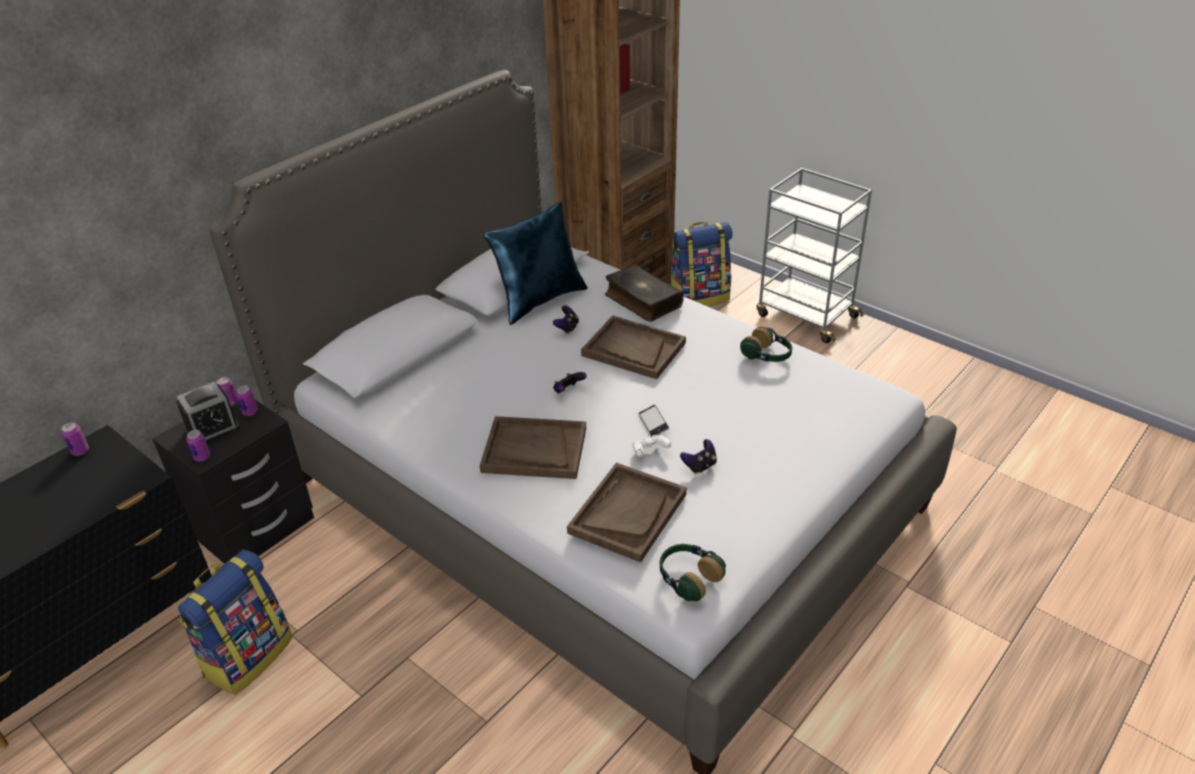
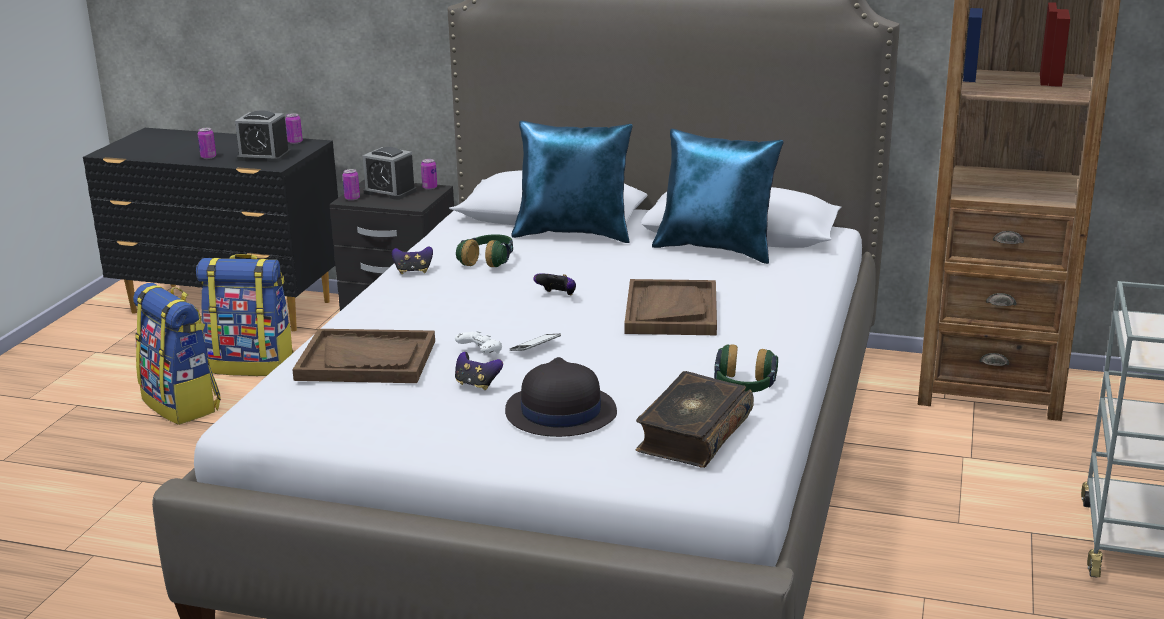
camera: 65 degrees right, 15 degrees down
(102, 481) = (264, 156): none -> alarm clock
(250, 412) = (423, 196): can -> can (208, 157)
(449, 352) = (574, 234): none -> blue pillow
(534, 450) = (442, 301): brown tray -> none
(567, 328) = (677, 272): game controller -> game controller (413, 271)
(642, 301) = (780, 296): book -> book (692, 434)
(688, 578) = (285, 412): headphones -> headphones (488, 261)
(699, 297) = (1060, 446): backpack -> backpack (182, 404)
(763, 439) = (560, 412): none -> black hat

